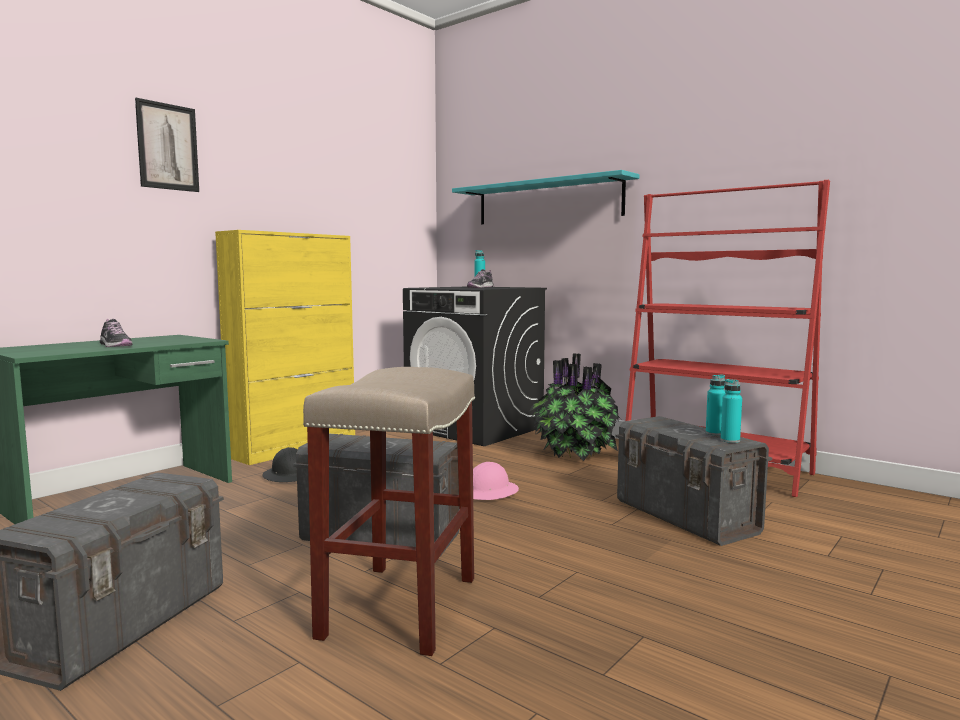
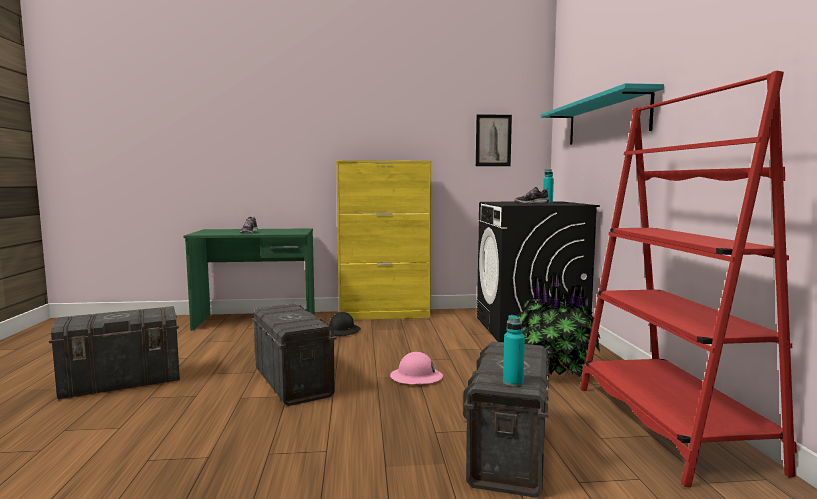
camera: 45 degrees right, 0 degrees up
(167, 147) = (310, 109): picture -> picture (493, 140)
(400, 605) = (207, 423): beige stool -> none
(714, 433) = (526, 373): turquoise bottle -> none

